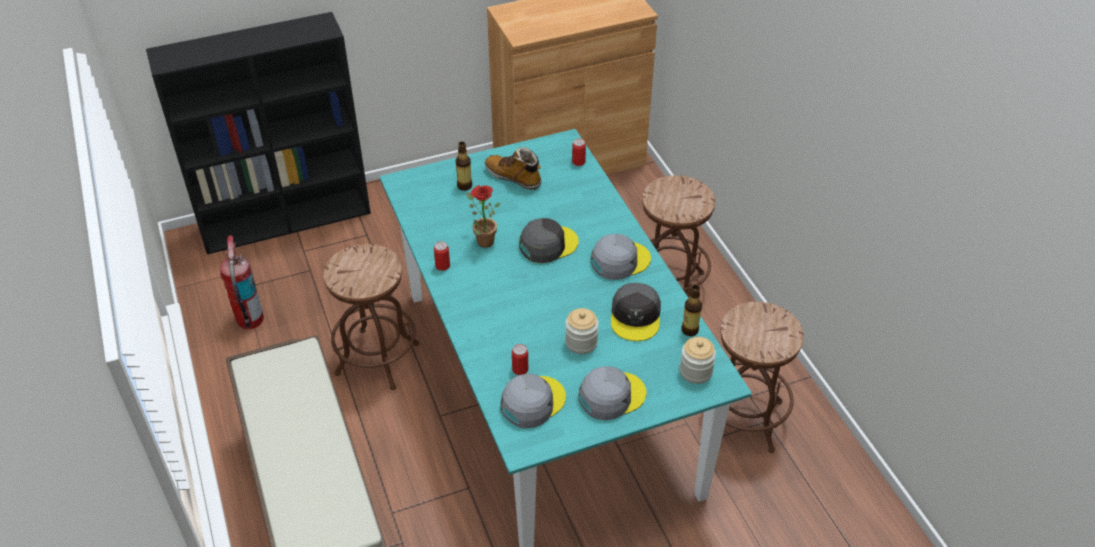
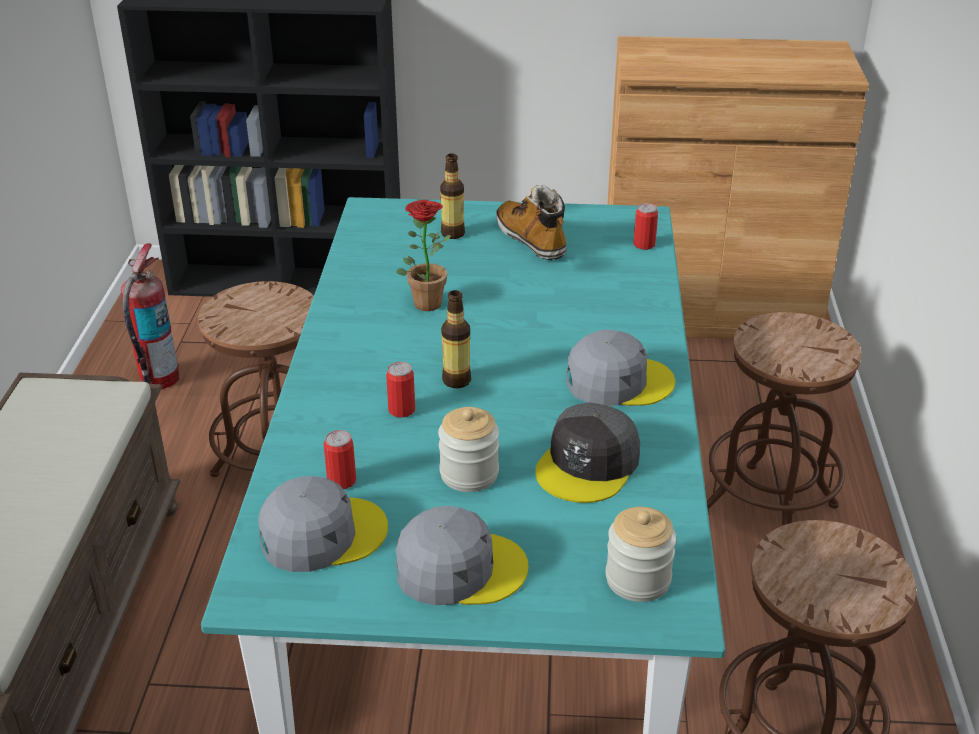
camera: 25 degrees right, 10 degrees down
(442, 266) = (341, 316): can -> can (401, 410)
(548, 244) = (518, 331): grey cap -> none
(689, 330) = (670, 512): bottle -> bottle (456, 381)

